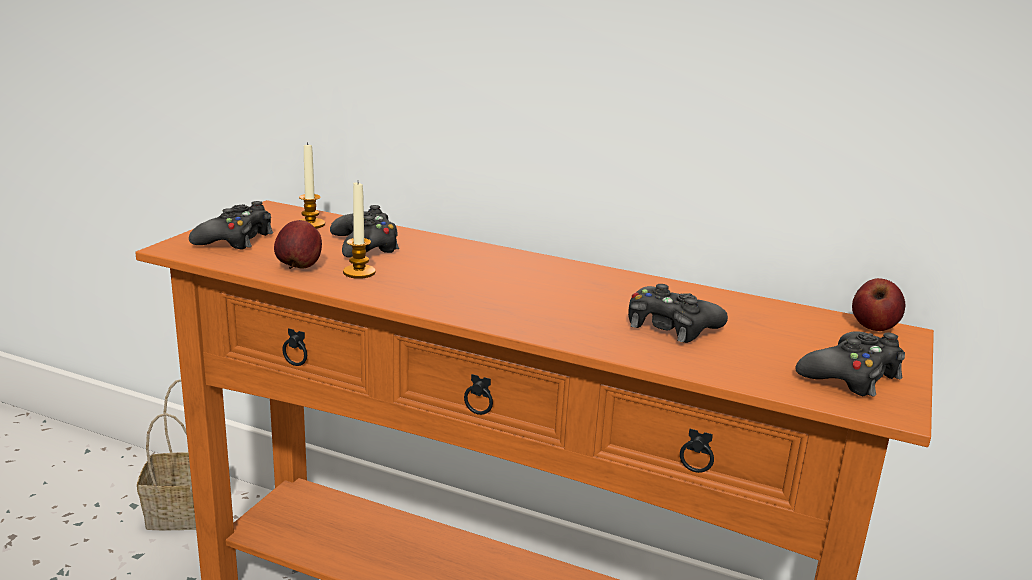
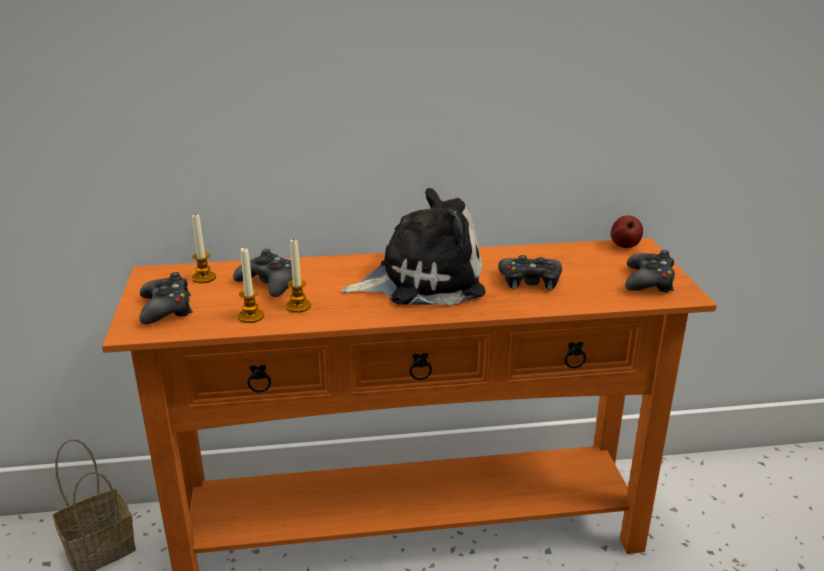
camera: 30 degrees left, 5 degrees up
(299, 267) = (251, 316): apple -> candle
(533, 288) = (422, 280): none -> plush toy

